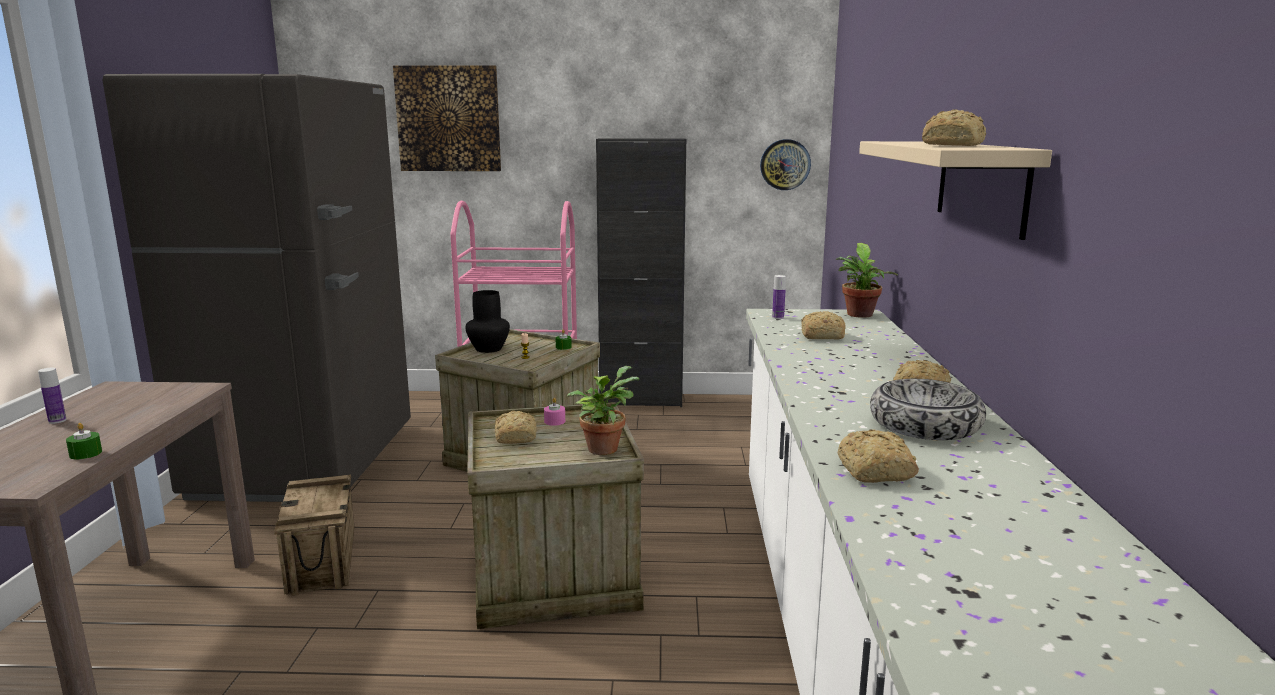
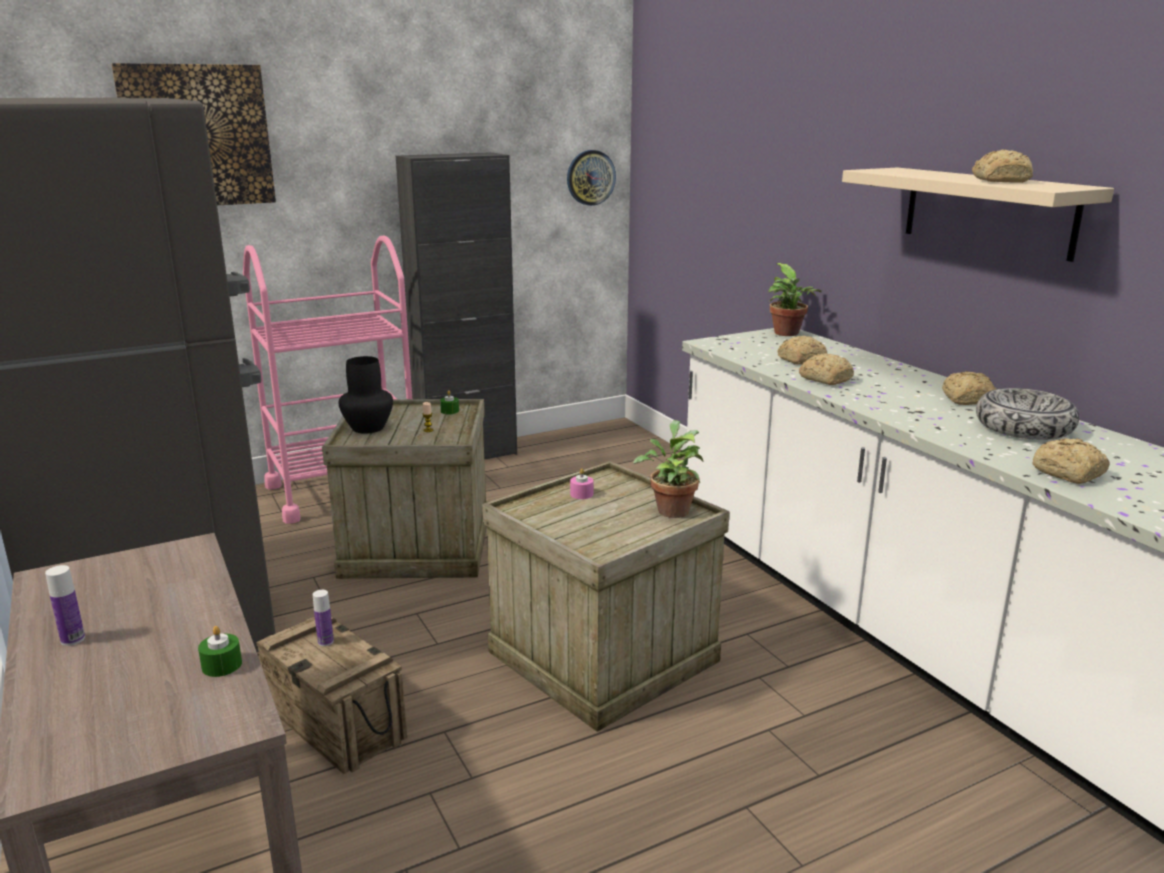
camera: 30 degrees left, 5 degrees up
(516, 437) = (572, 519): bread -> bread (825, 379)
(778, 317) = (729, 346): bottle -> bottle (325, 642)

